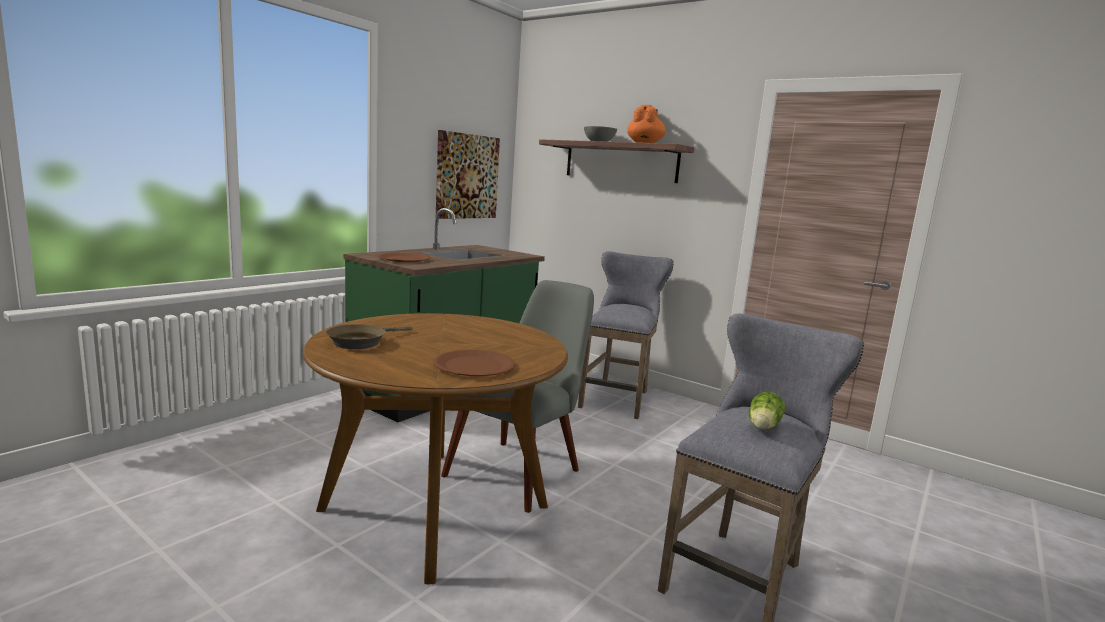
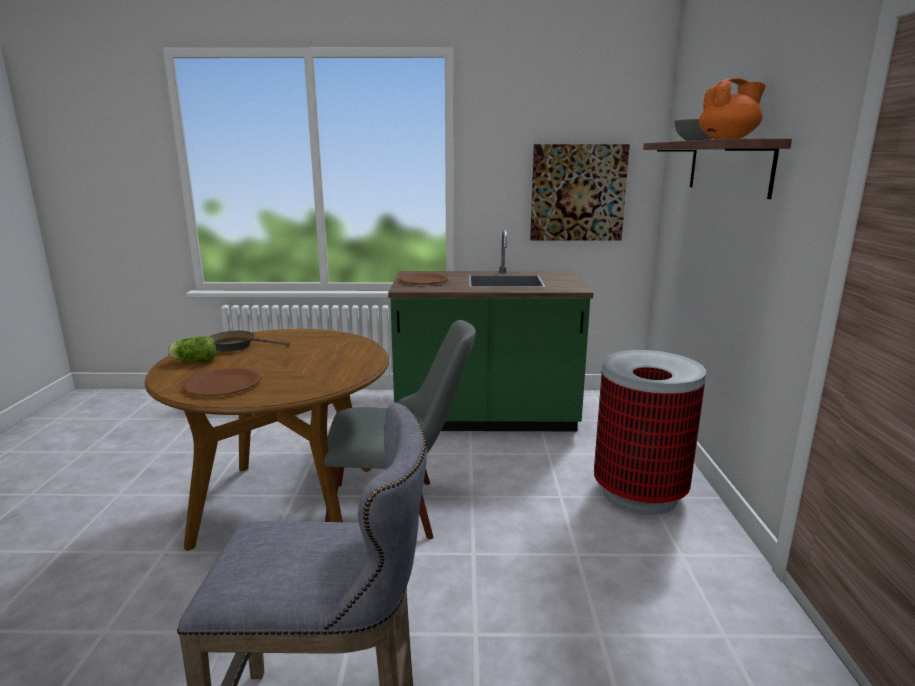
camera: 55 degrees right, 5 degrees up
(617, 398) = (639, 494): grey stool -> trash can
(762, 427) = (288, 552): lettuce -> lettuce (193, 361)

